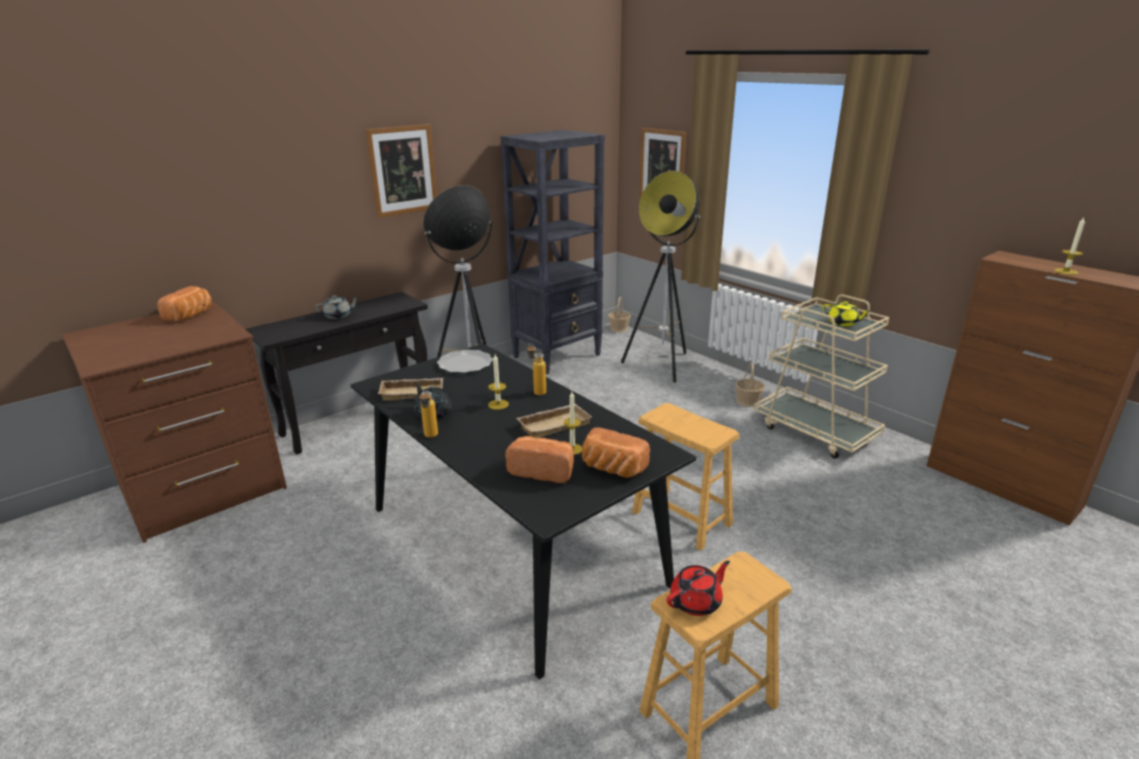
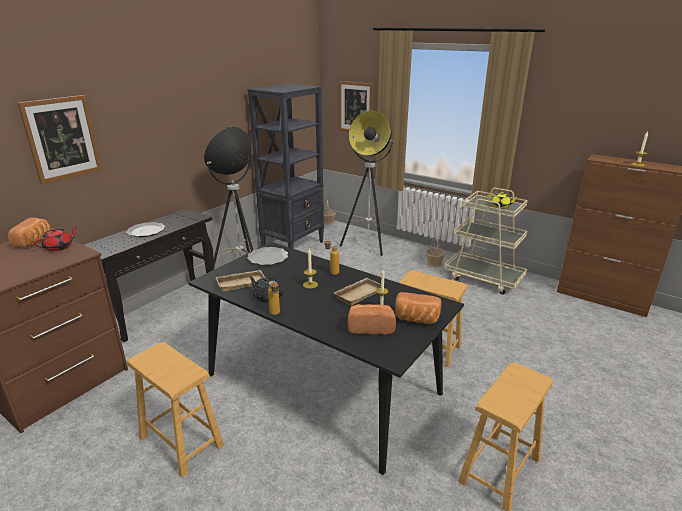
camera: 15 degrees left, 0 degrees up
(308, 586) = (181, 442): none -> brown stool
(338, 316) = (146, 231): grey teapot -> plate
(403, 170) = (182, 117): picture -> picture (62, 138)
(696, 602) = (504, 400): red teapot -> red teapot (59, 247)

